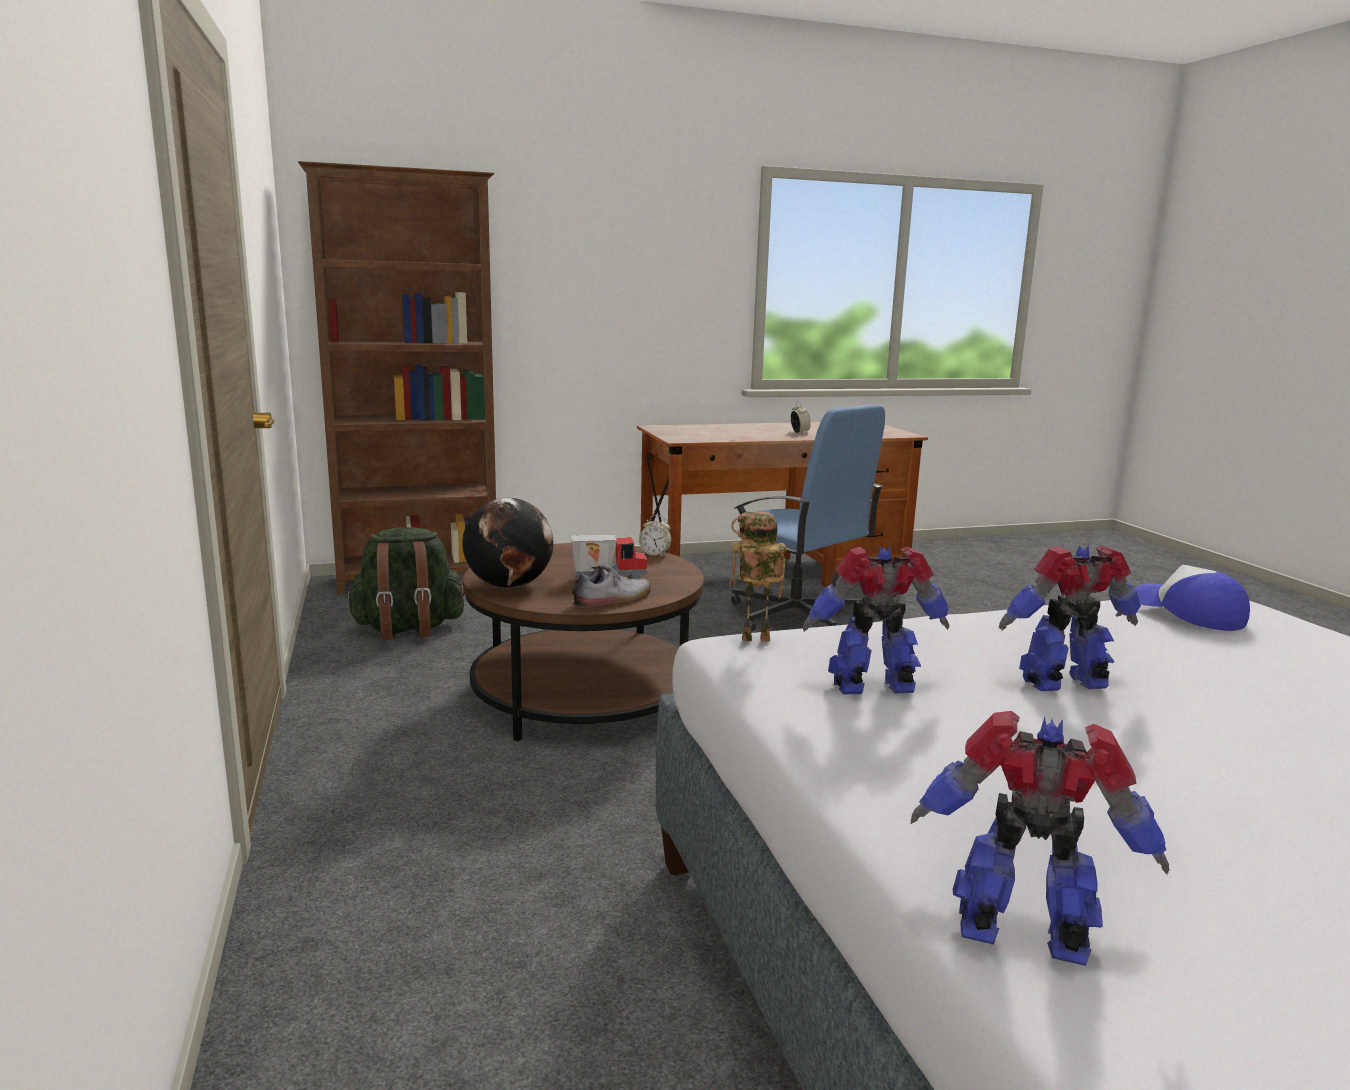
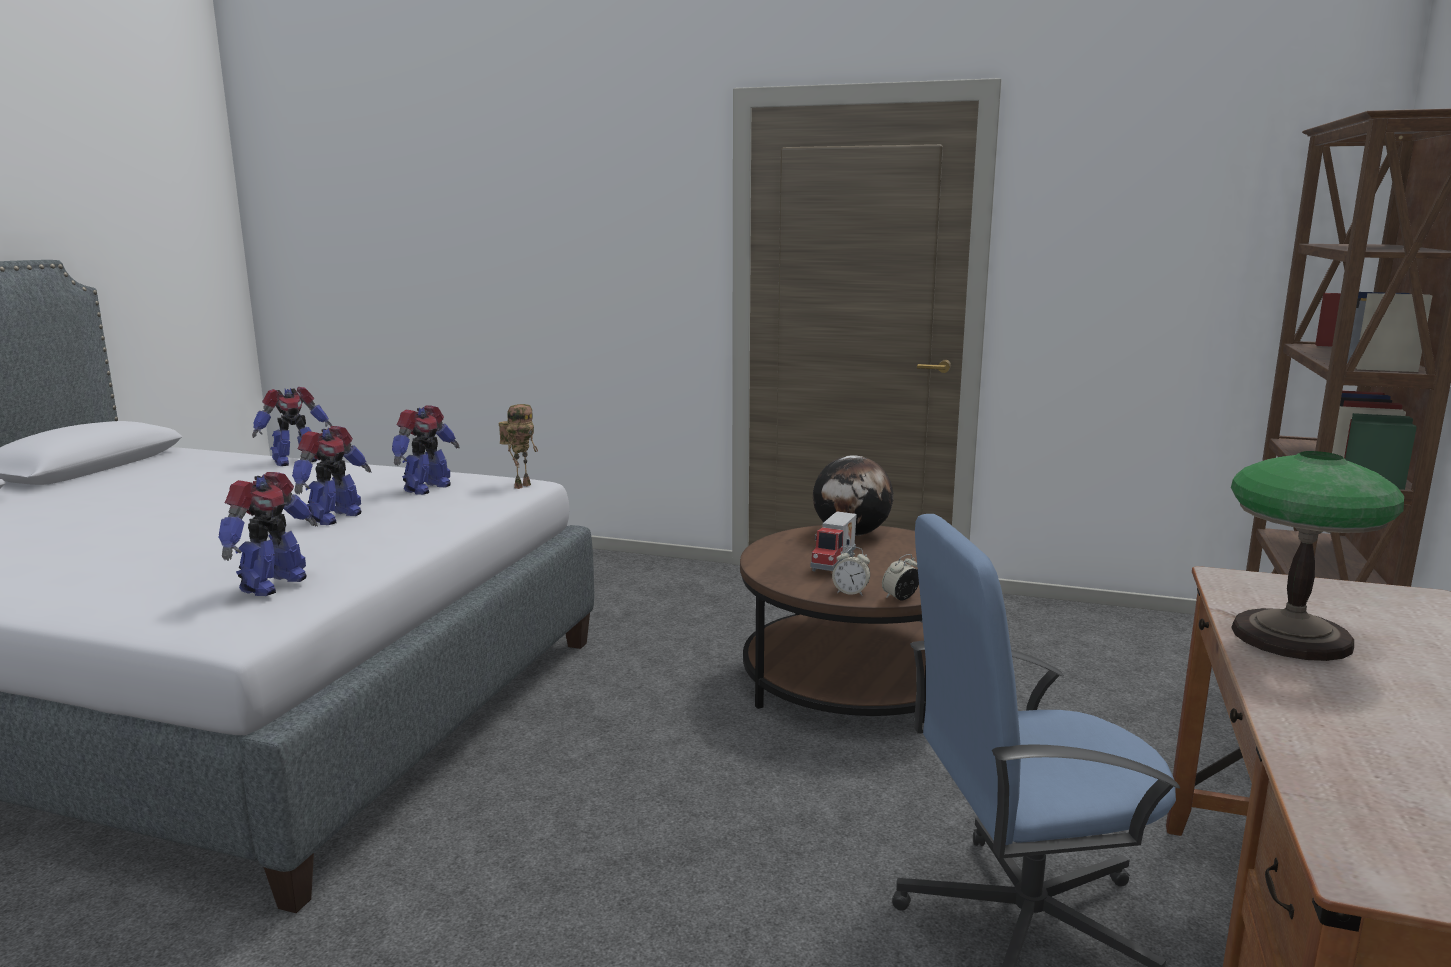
camera: 125 degrees right, 0 degrees up
(408, 629) = (1096, 645): green backpack -> none
(612, 600) = (774, 554): shoe -> none
(744, 436) = (1290, 636): none -> table lamp
(799, 432) = (1369, 711): alarm clock -> alarm clock (850, 592)
(1188, 613) = (272, 584): cap -> toy robot

